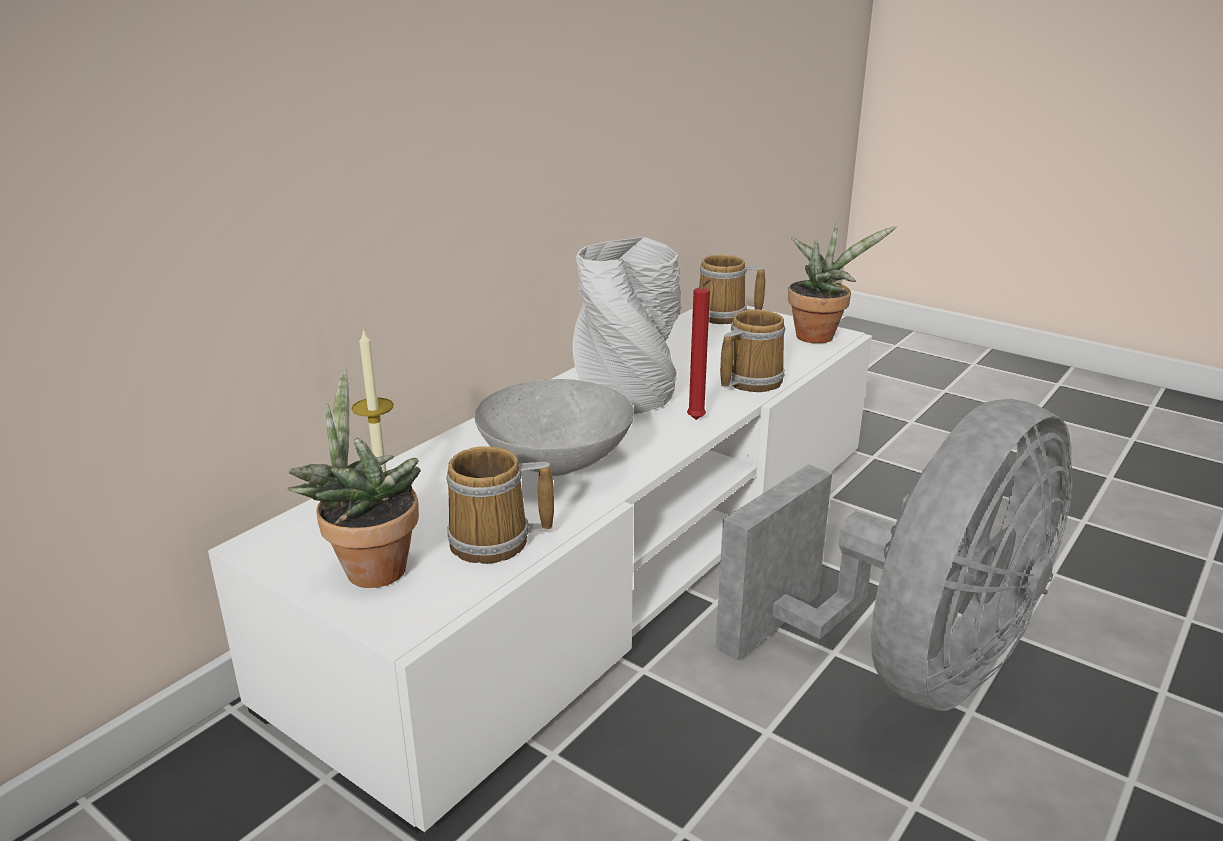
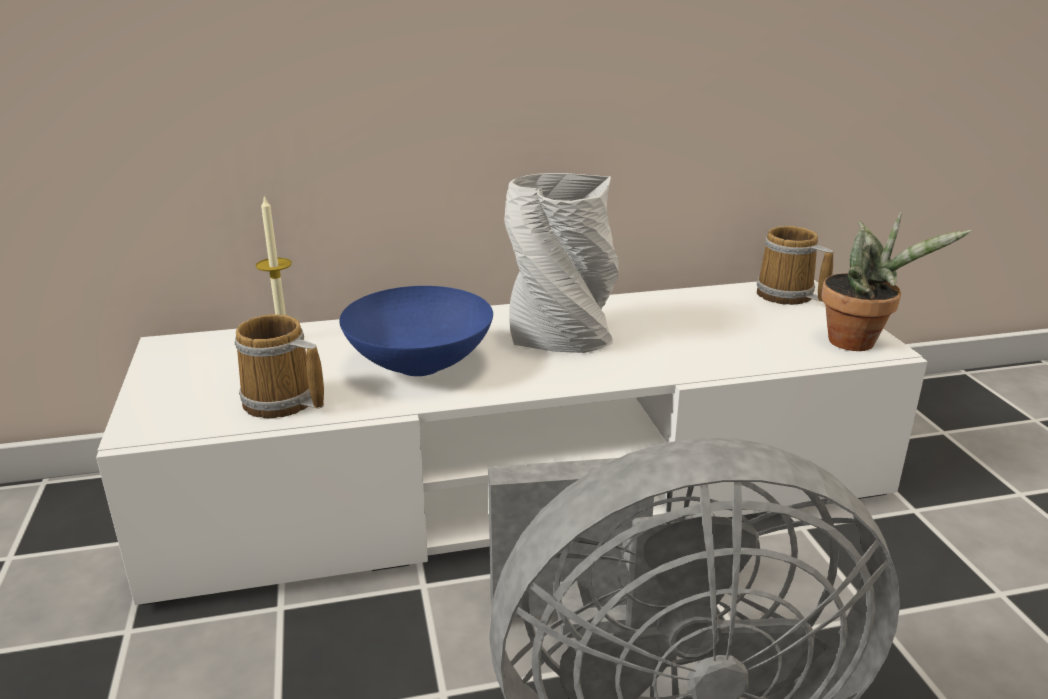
camera: 40 degrees right, 0 degrees up
(370, 567) = (190, 385): potted plant -> none
(558, 464) = (422, 366): grey bowl -> blue bowl
(697, 421) = (590, 375): red candle -> none
(749, 381) = (702, 359): mug -> none

